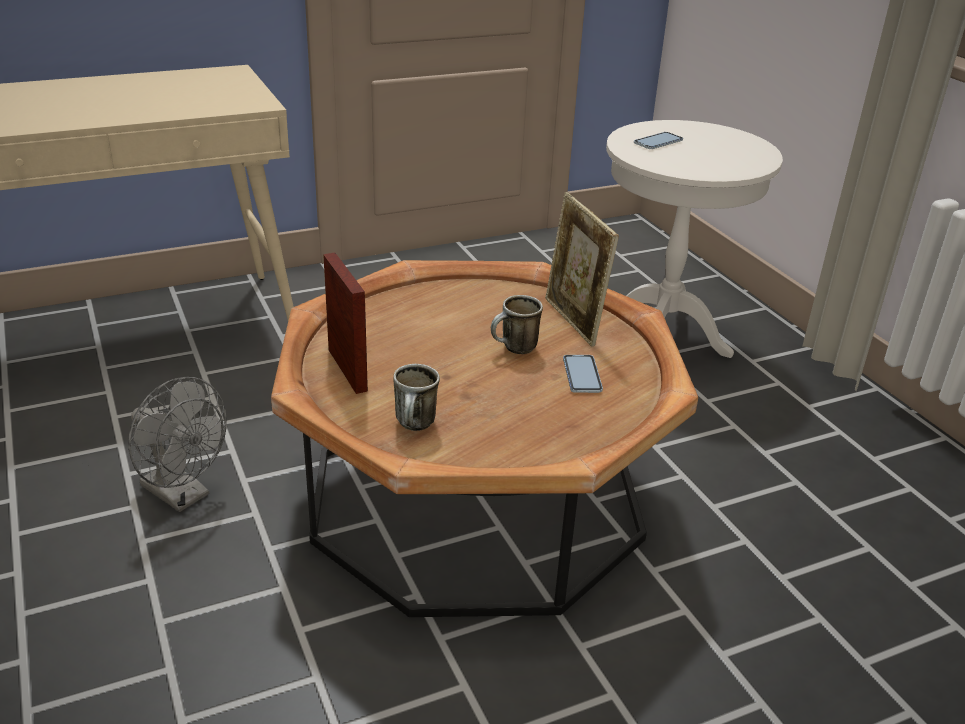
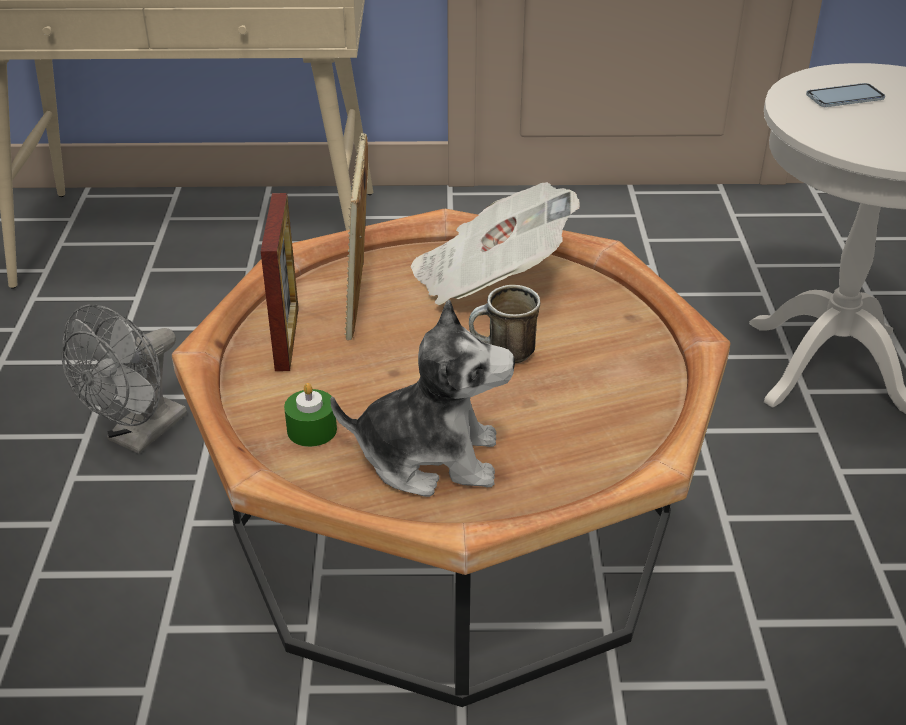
camera: 25 degrees right, 5 degrees up
(183, 495) = (140, 436): grey fan -> grey fan turned 60 degrees clockwise
(416, 426) = (312, 430): mug -> green candle
(466, 303) = (489, 279): none -> newspaper
(515, 425) = (430, 457): none -> plush toy
(573, 322) = (608, 332): picture frame -> picture frame (359, 303)
(582, 375) = (564, 409): phone -> none

